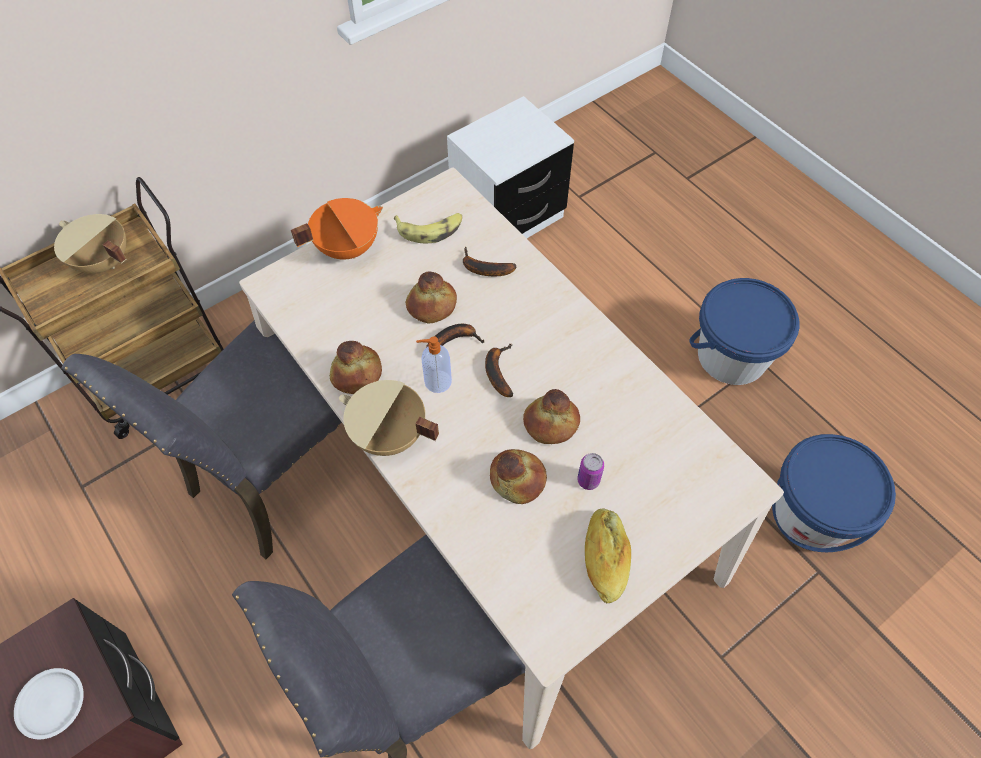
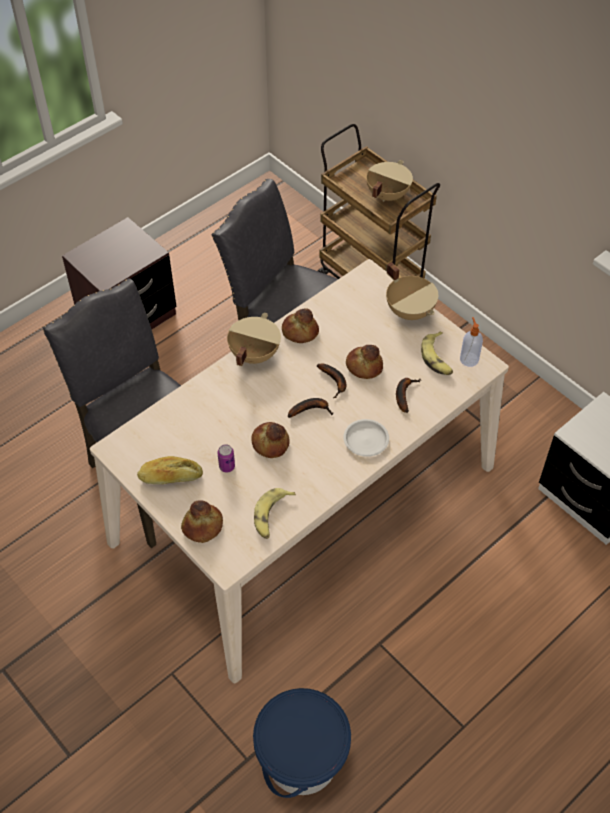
camera: 85 degrees right, 5 degrees down
(51, 704) = (109, 258): white plate -> white plate (366, 439)
(346, 247) = (410, 311): orange cooking pot -> beige cooking pot
(436, 382) = (298, 375): soap dispenser -> soap dispenser (469, 359)
(518, 479) = (226, 426): bread -> bread (203, 526)
(668, 429) = (272, 516): none -> banana
(731, 355) = (465, 699): blue bucket -> none

